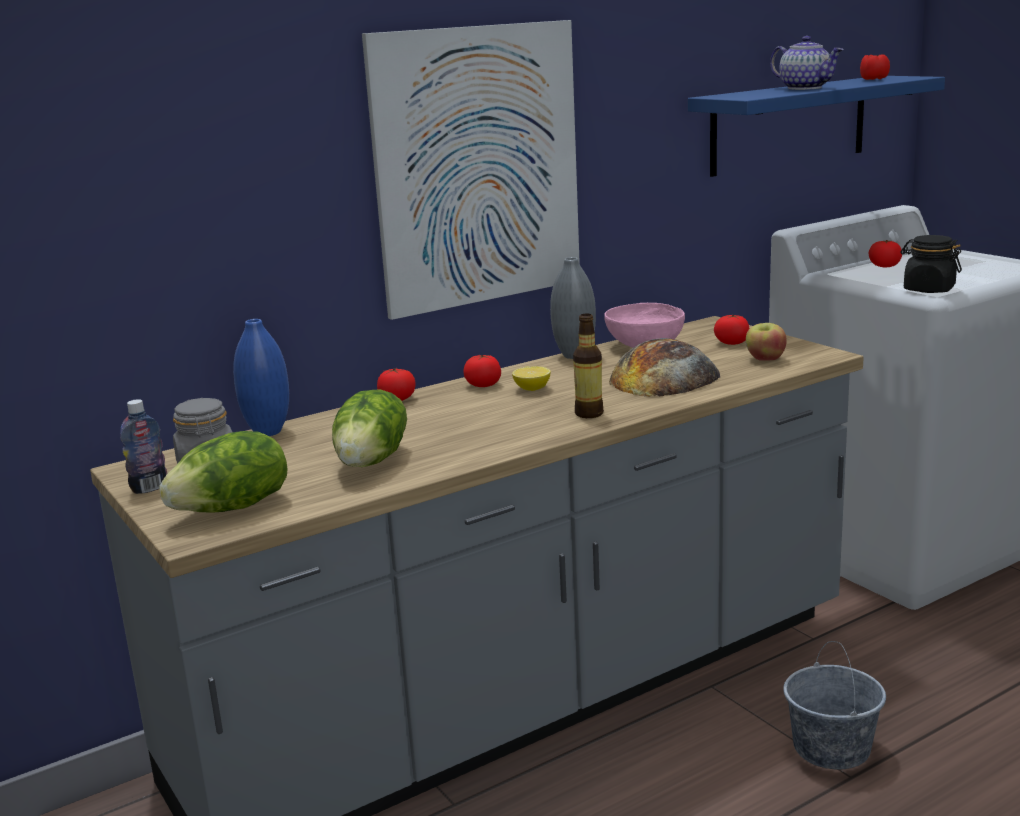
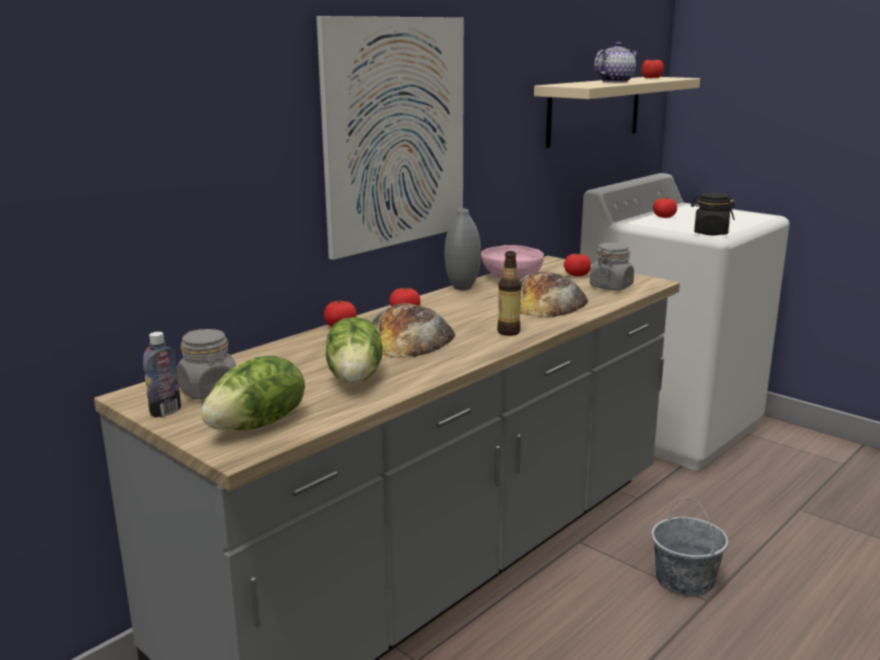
camera: 15 degrees left, 0 degrees up
(268, 432) = (244, 358): blue vase -> none
(464, 416) = (407, 338): none -> bread
(532, 389) = (448, 314): lemon -> none
(765, 359) = (611, 286): apple -> grey jar
(789, 125) = (594, 110): blue shelf -> beige shelf
(806, 88) = (614, 81): teapot -> teapot turned 75 degrees counterclockwise

